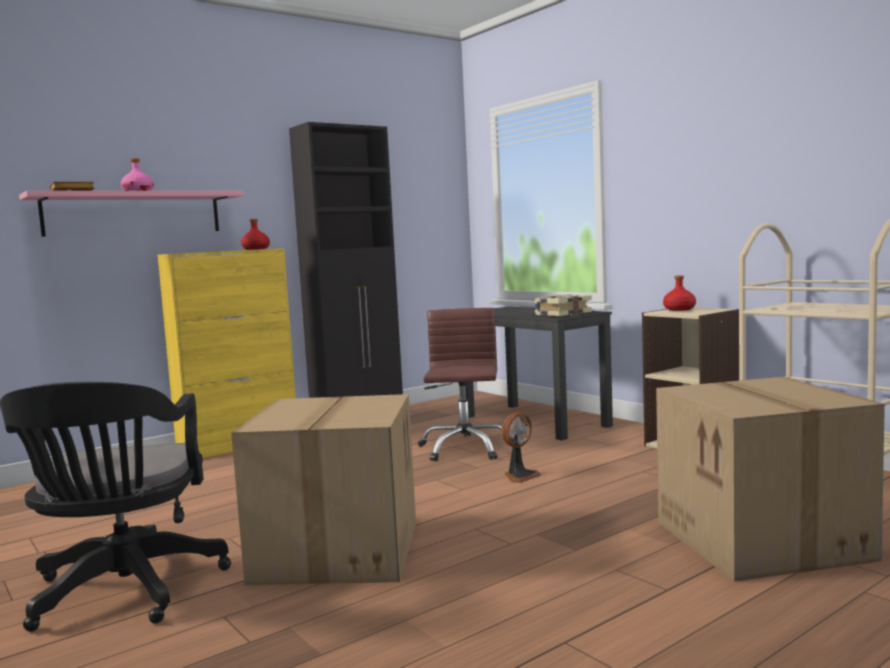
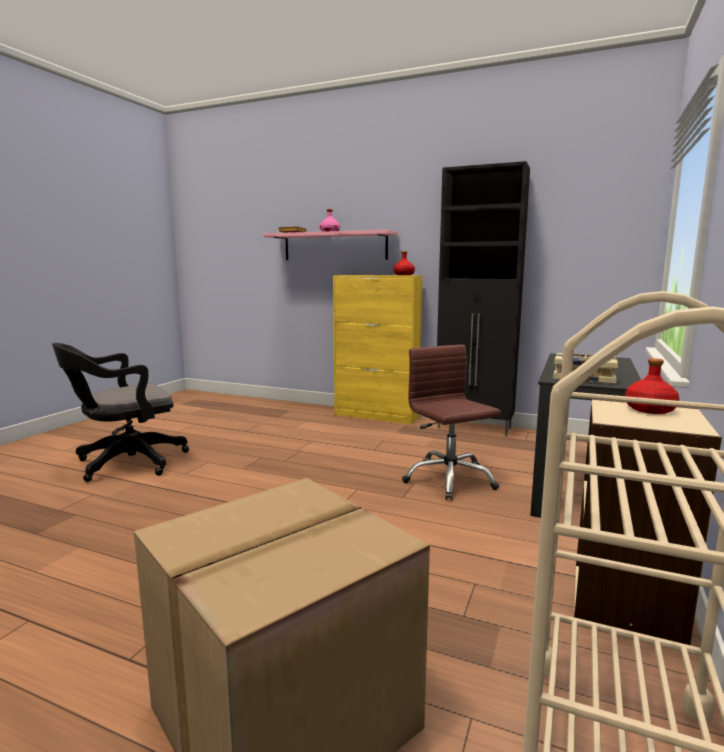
camera: 60 degrees right, 5 degrees up
(335, 550) = (195, 495): cardboard box -> none
(464, 448) = (449, 480): brown office chair -> brown office chair turned 90 degrees counterclockwise
(520, 476) = (395, 520): fan -> none

